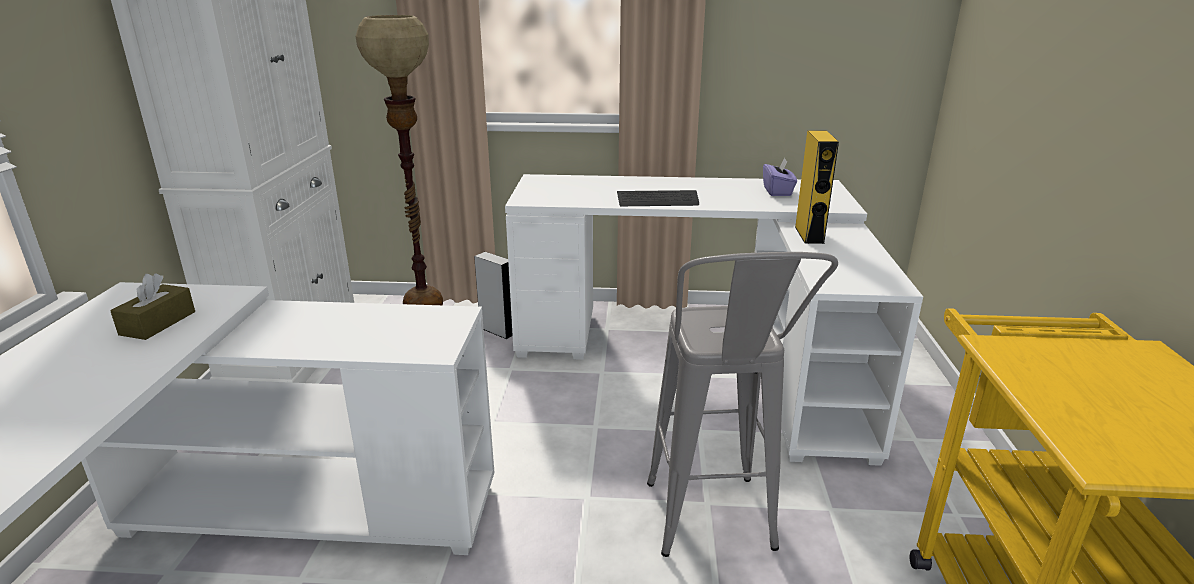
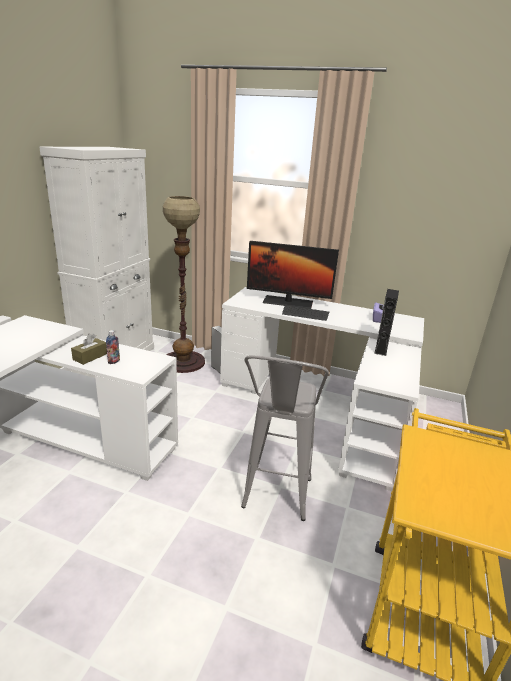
camera: 15 degrees right, 0 degrees up
(158, 323) = (28, 338): brown tissue box -> brown tissue box (90, 356)
(366, 335) = (114, 361): none -> bottle
(614, 187) = (288, 302): none -> monitor
(809, 235) = (381, 349): yellow speaker -> black speaker

